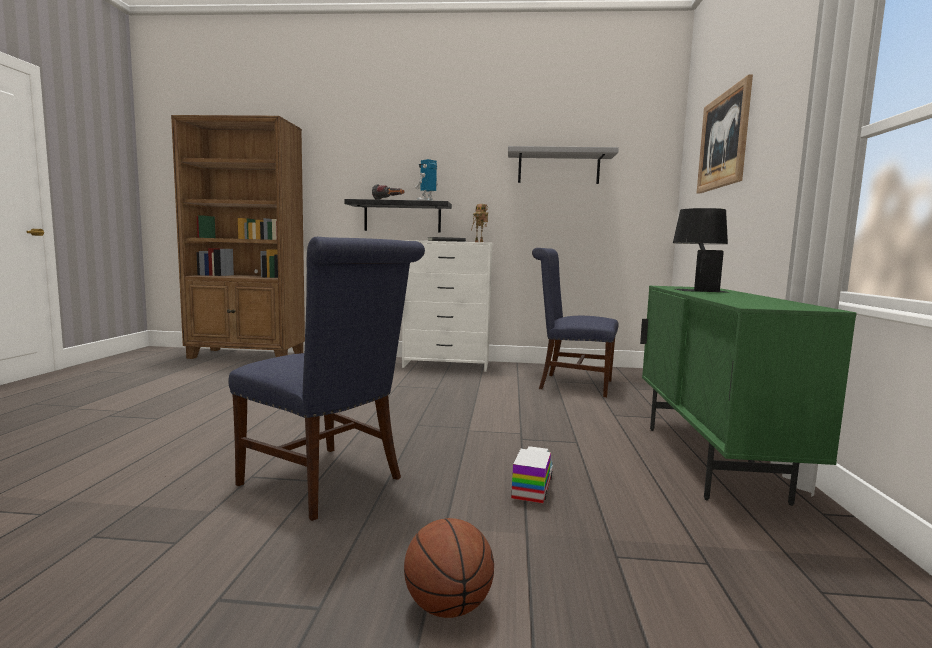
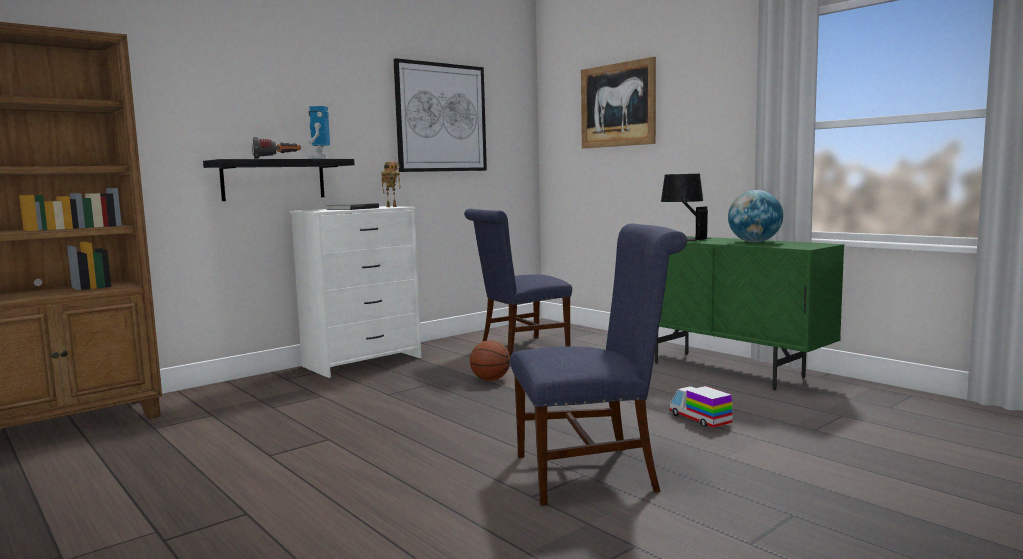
camera: 45 degrees left, 0 degrees up
(447, 606) = (826, 482): basketball -> basketball (490, 380)
(558, 168) = (441, 118): grey shelf -> picture
(743, 298) = (754, 242): none -> globe

